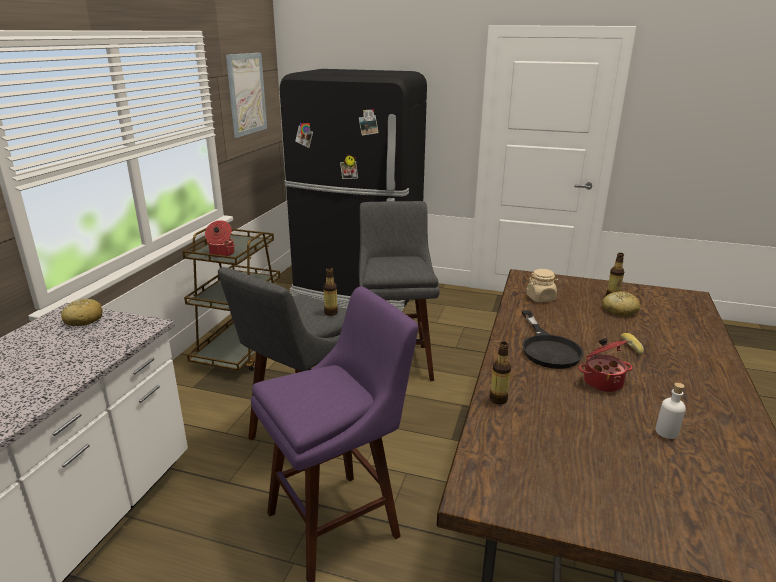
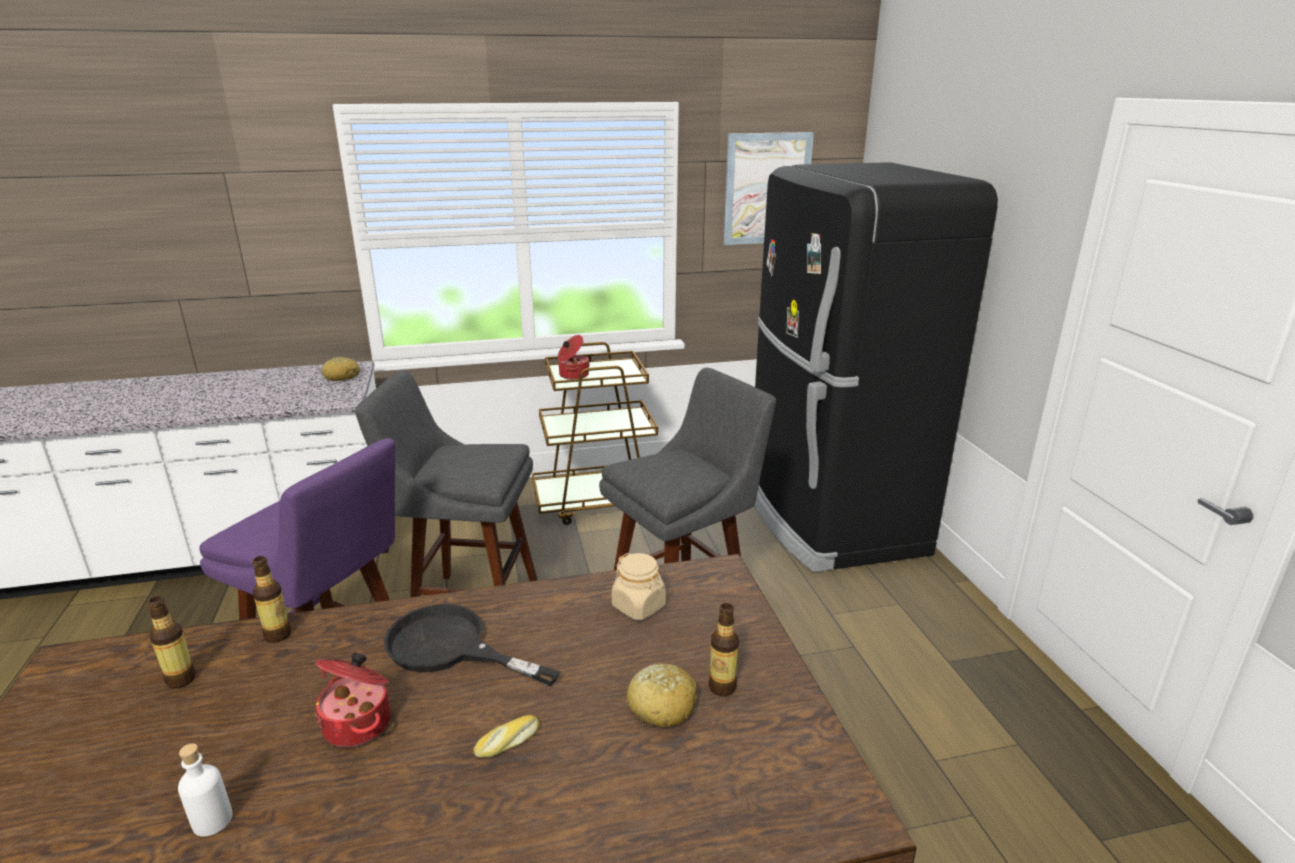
camera: 60 degrees right, 0 degrees up
(331, 313) = (478, 473): bottle -> bottle (181, 679)
(547, 348) = (451, 648): black frying pan -> black frying pan turned 60 degrees clockwise

